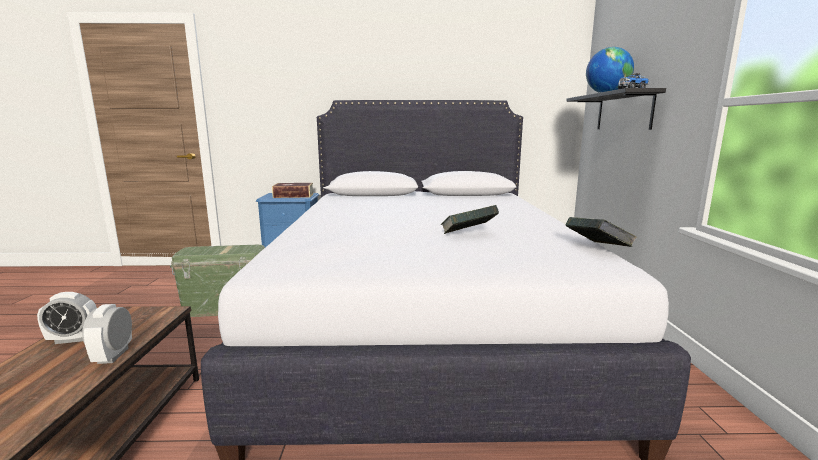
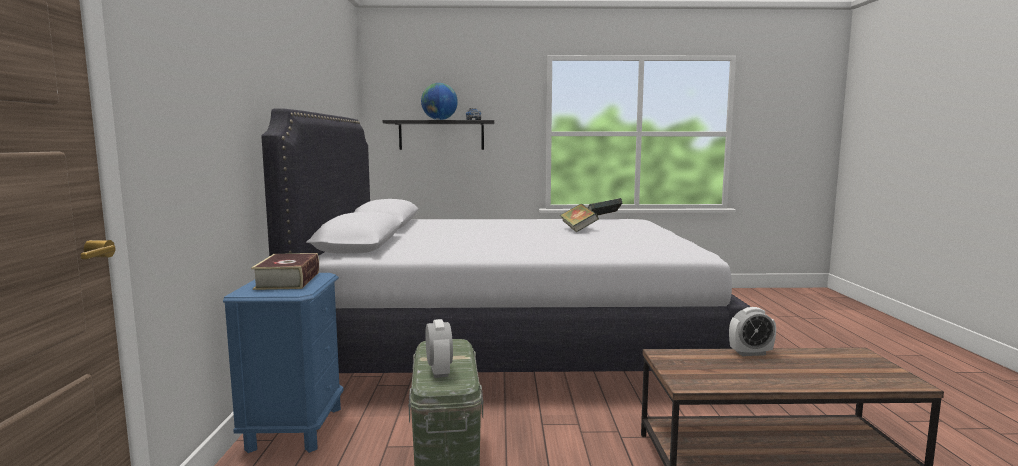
camera: 90 degrees left, 5 degrees down
(73, 339) = (745, 376): alarm clock -> alarm clock (439, 372)

